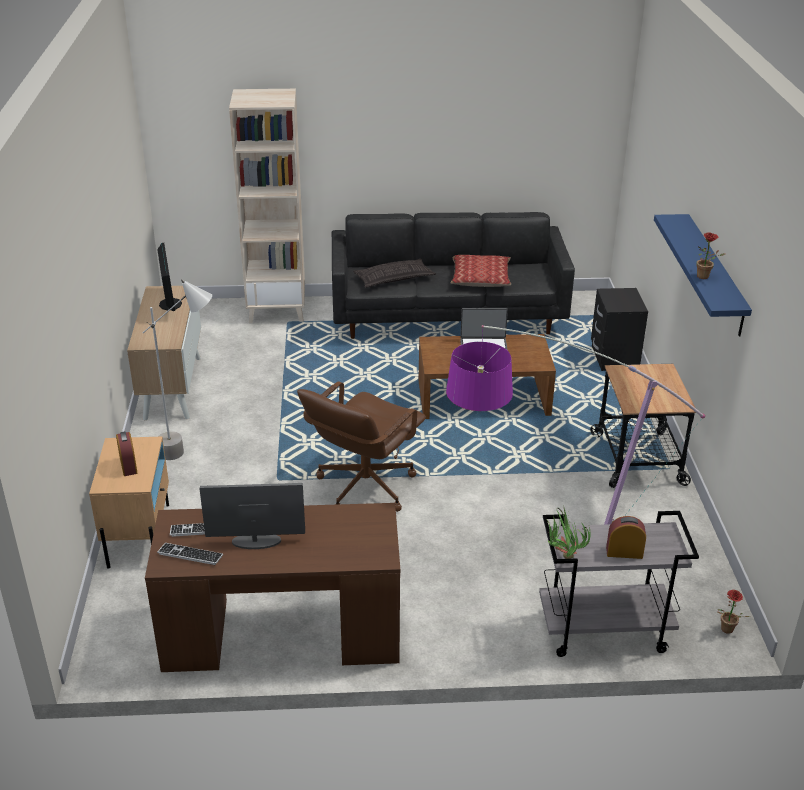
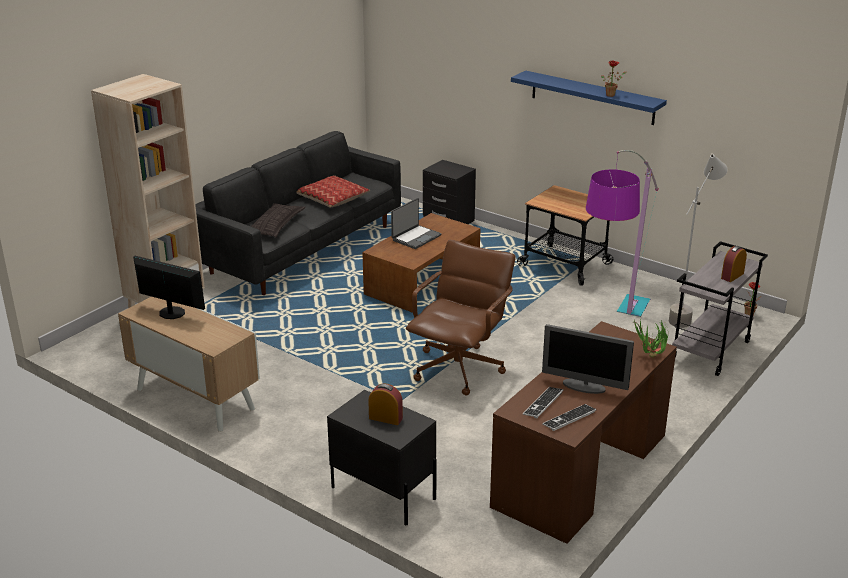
camera: 50 degrees left, 5 degrees down
(139, 535) = (383, 492): beige nightstand -> black nightstand
(192, 451) = (305, 424): grey floor lamp -> grey floor lamp (687, 314)
(256, 541) = (584, 386): monitor -> monitor turned 105 degrees counterclockwise
(364, 486) = (459, 369): brown office chair -> brown office chair turned 135 degrees counterclockwise
(562, 557) = (716, 295): potted plant -> potted plant (649, 359)

